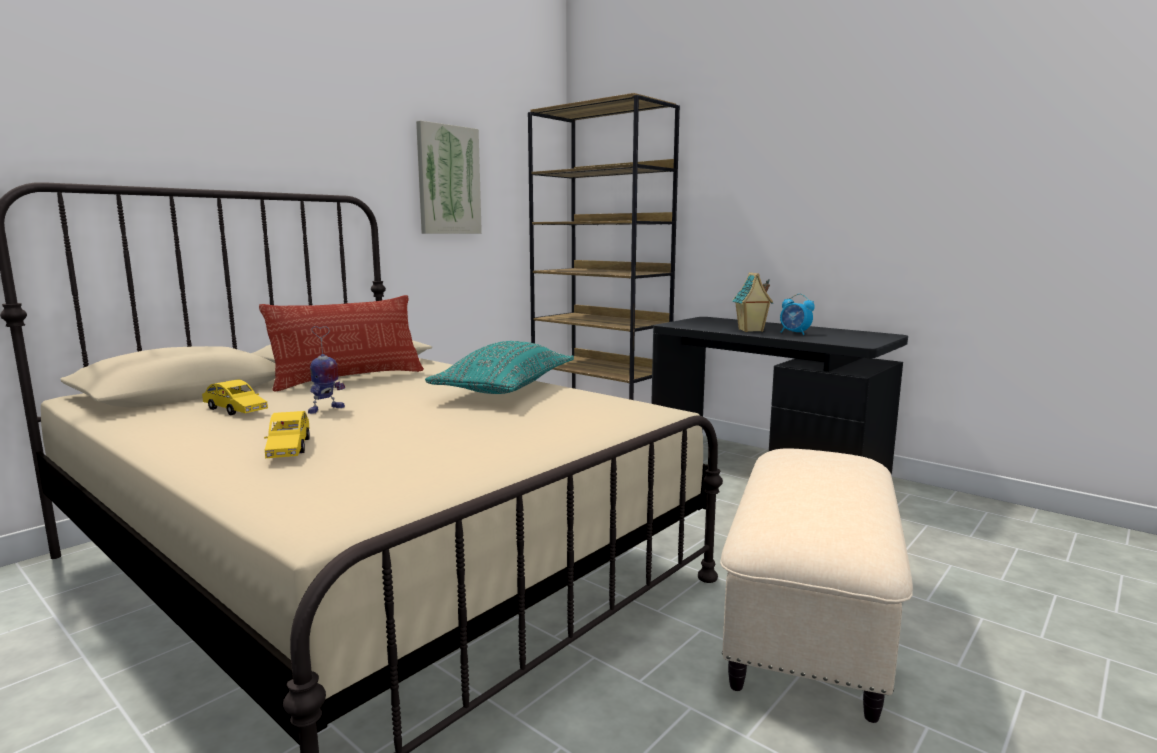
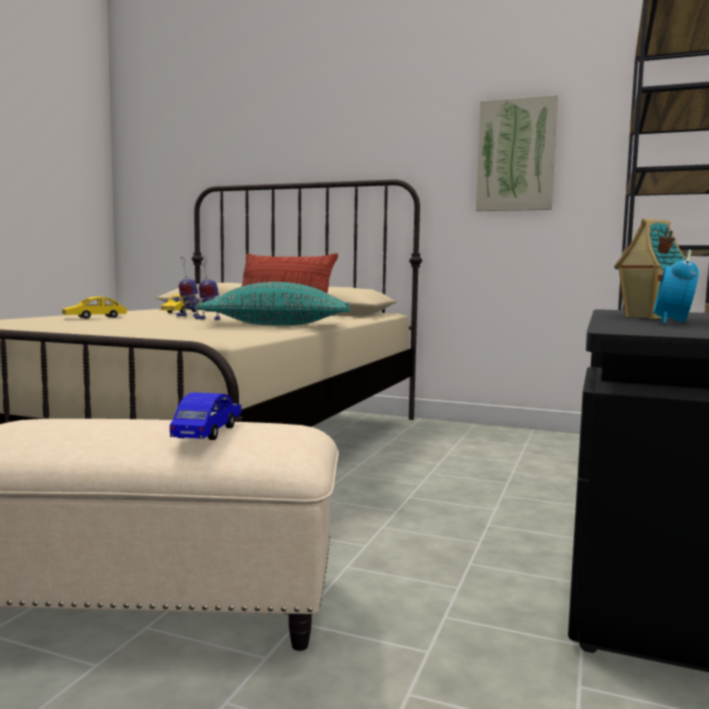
camera: 70 degrees right, 5 degrees down
(393, 404) = (207, 319): none -> toy robot
(833, 468) = (208, 431): none -> blue toy car

